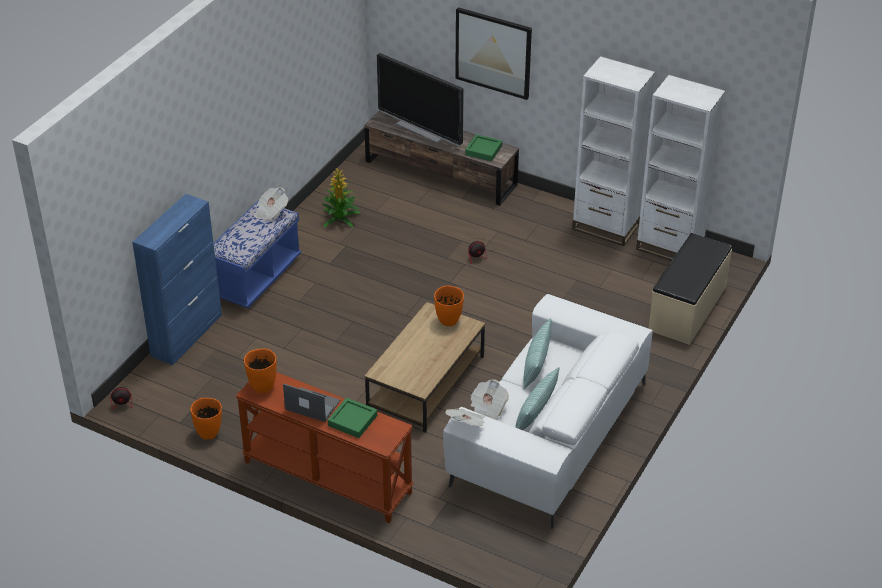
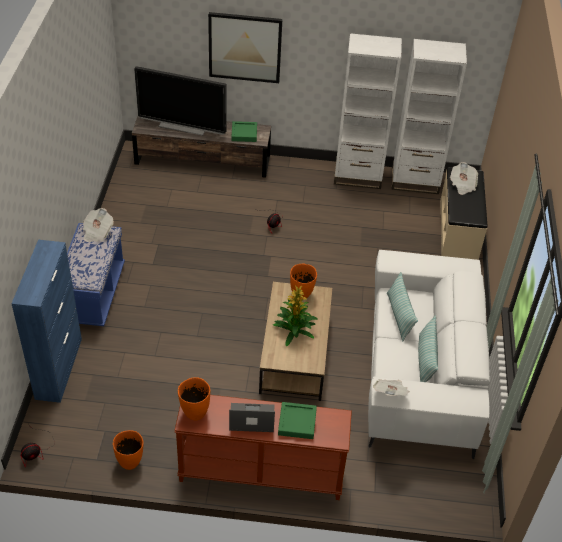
camera: 25 degrees left, 5 degrees up
(340, 218) = (140, 220): potted plant -> potted plant (294, 330)
(487, 409) = (385, 369): newspaper -> newspaper (462, 185)

